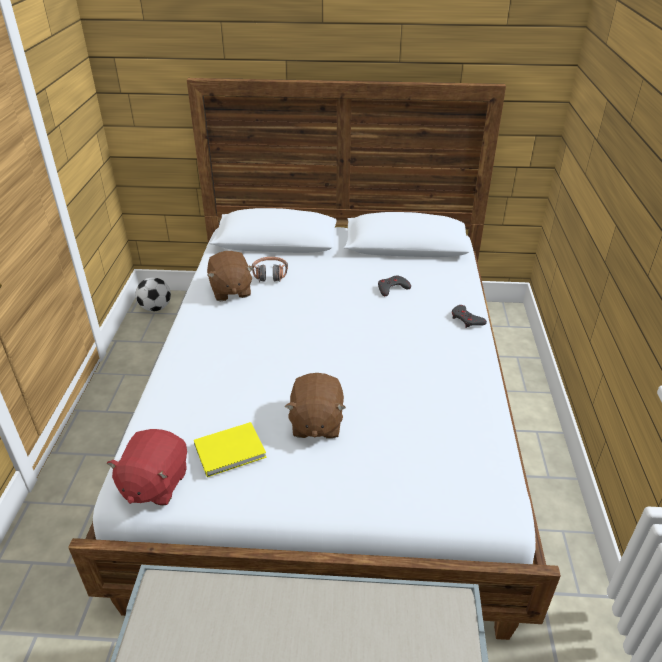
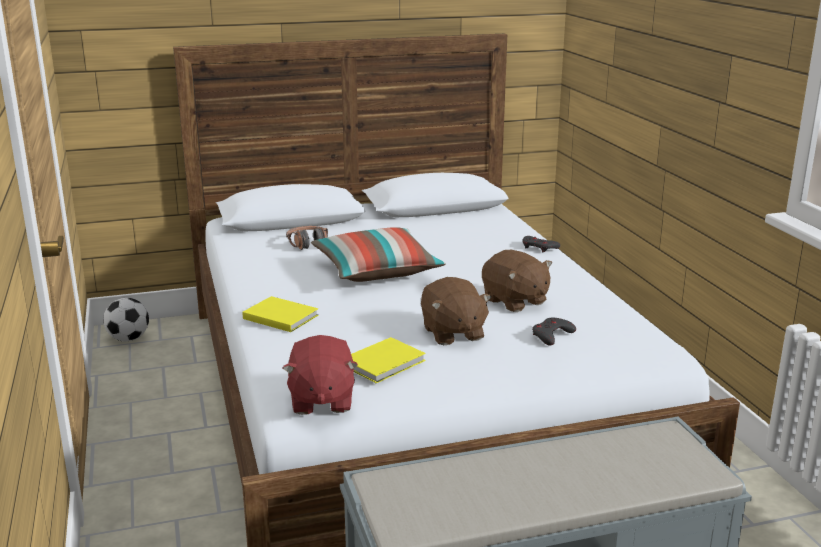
camera: 20 degrees left, 15 degrees down
(189, 364) = (280, 316): none -> yellow book
(230, 290) = (274, 260): brown plush toy -> brown plush toy (515, 301)
(303, 323) = (377, 271): none -> pillow
(392, 288) = (448, 237): grey game controller -> grey game controller (551, 335)

